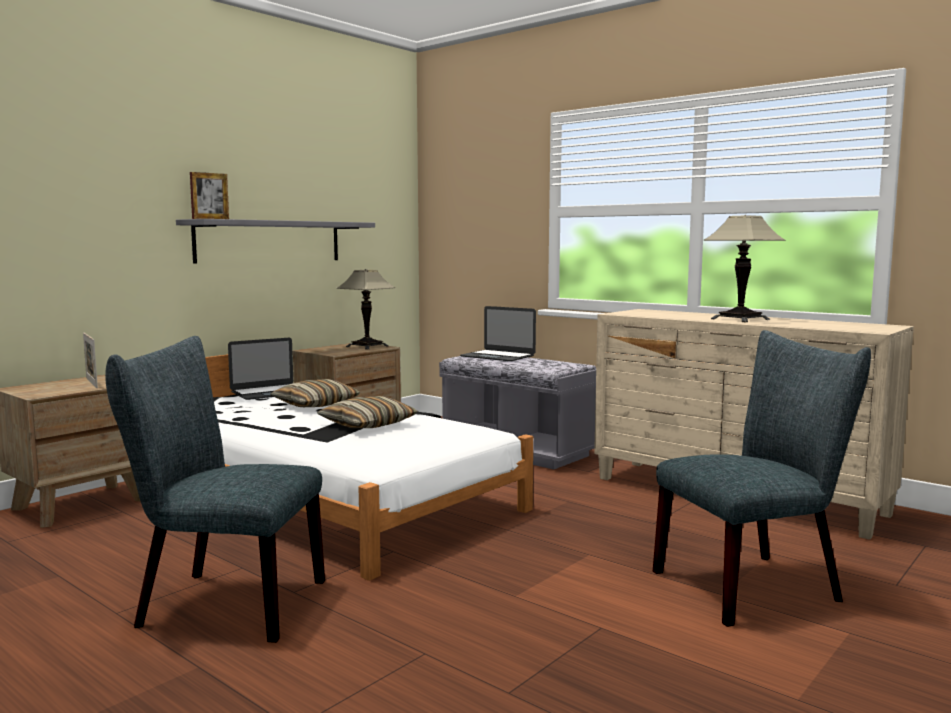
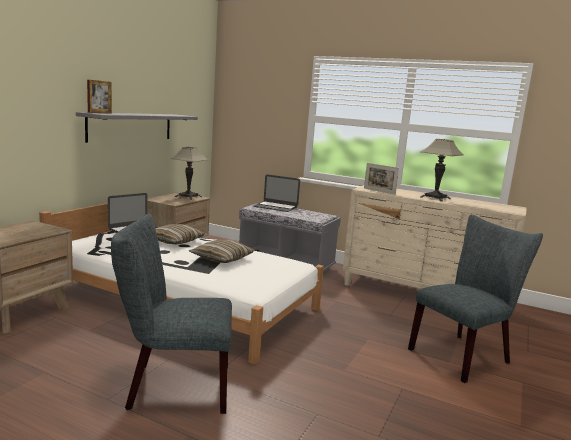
camera: 15 degrees left, 5 degrees up
(91, 383) = (29, 230): picture frame -> picture frame (379, 191)

